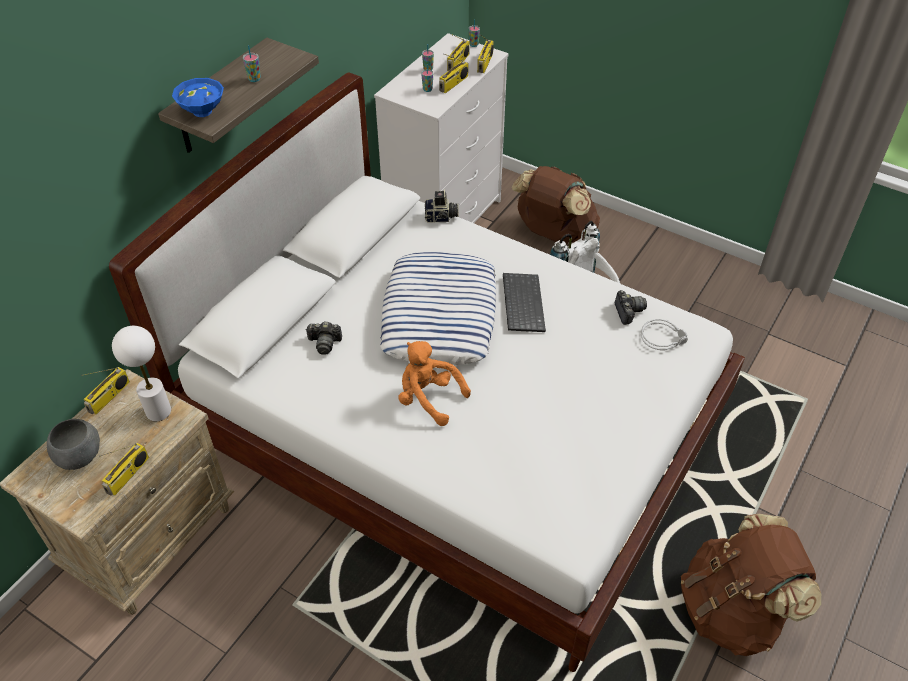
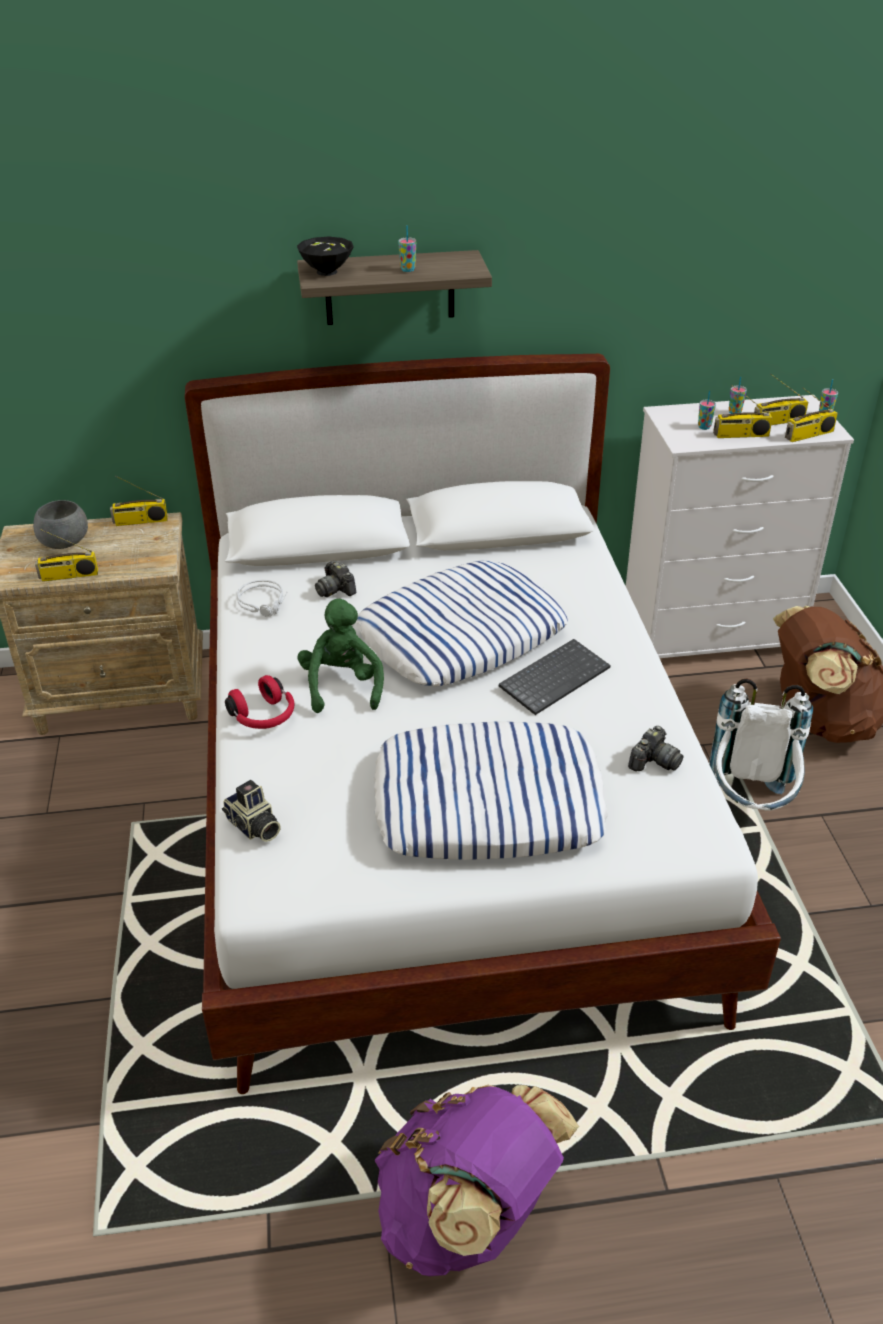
camera: 50 degrees right, 10 degrees down
(158, 411) = (152, 551): white table lamp -> none
(203, 112) = (327, 272): blue bowl -> black bowl
(417, 453) = (264, 717): none -> red headphones
(428, 398) = (342, 686): orange plush toy -> green plush toy
(441, 217) = (598, 564): camera -> camera (253, 827)
(596, 397) = (488, 803): none -> pillow
(663, 337) = (653, 810): grey headphones -> grey headphones (264, 603)
(732, 610) = (468, 1217): brown backpack -> purple backpack

